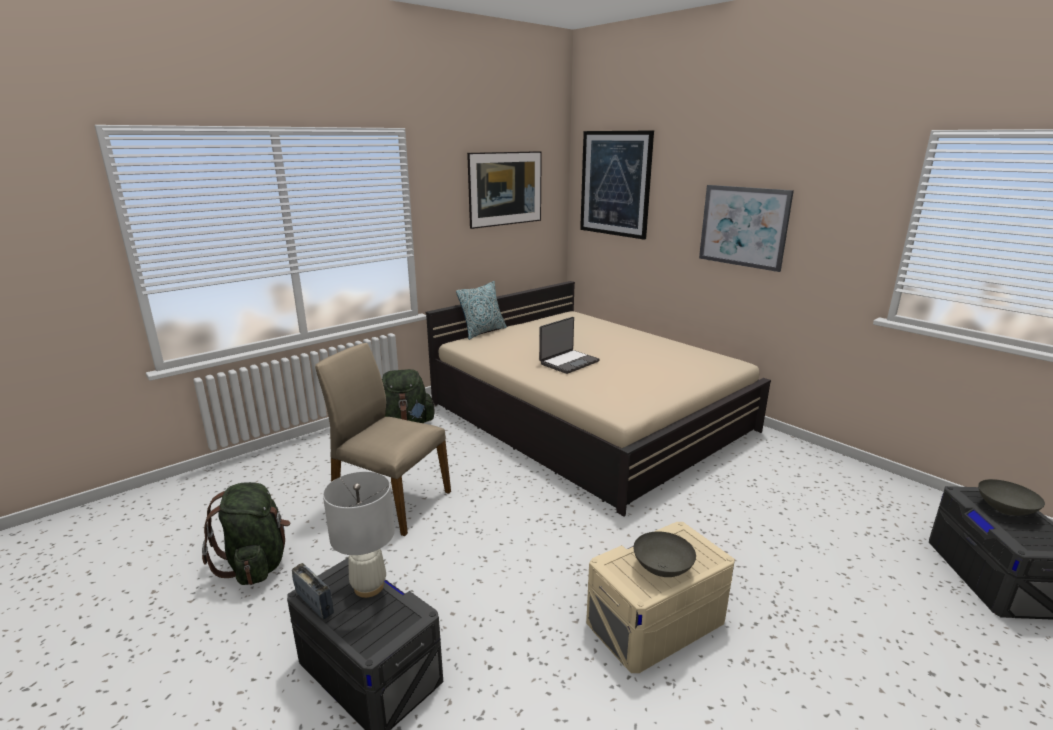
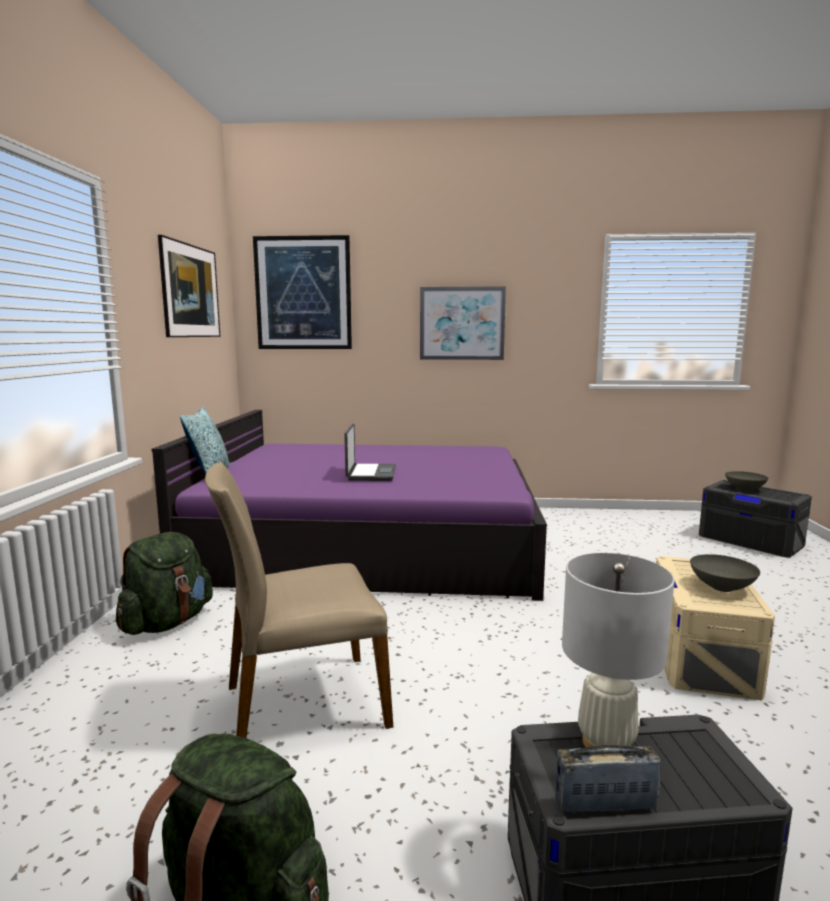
camera: 45 degrees left, 10 degrees down
(588, 416) = (369, 543): beige bed -> purple bed

